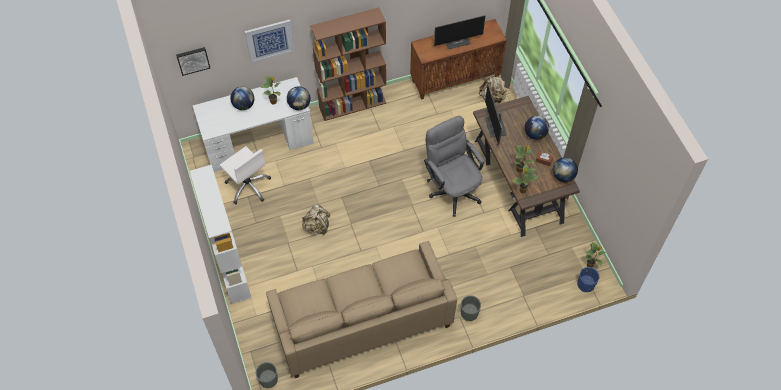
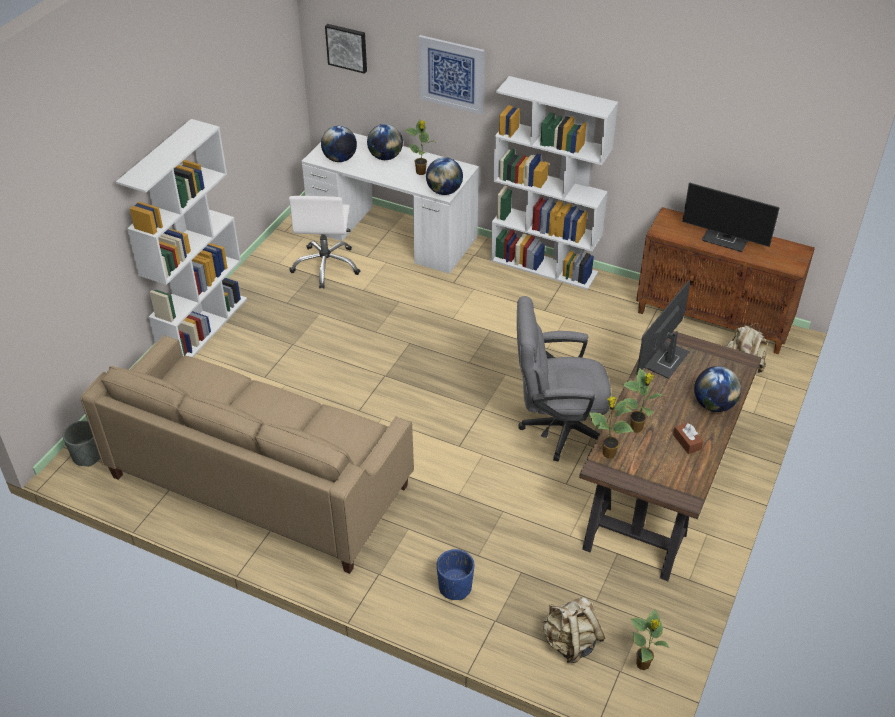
camera: 45 degrees right, 15 degrees down
(317, 226) = (344, 352): beige backpack -> beige backpack (570, 642)
(353, 104) = (544, 266): brown bookcase -> white bookcase
(452, 188) = (557, 428): grey office chair -> grey office chair turned 105 degrees counterclockwise
(469, 313) = (395, 580): grey planter -> none
(563, 176) = (693, 480): globe -> globe (340, 159)
(585, 284) = (604, 683): blue planter -> blue planter (455, 587)

